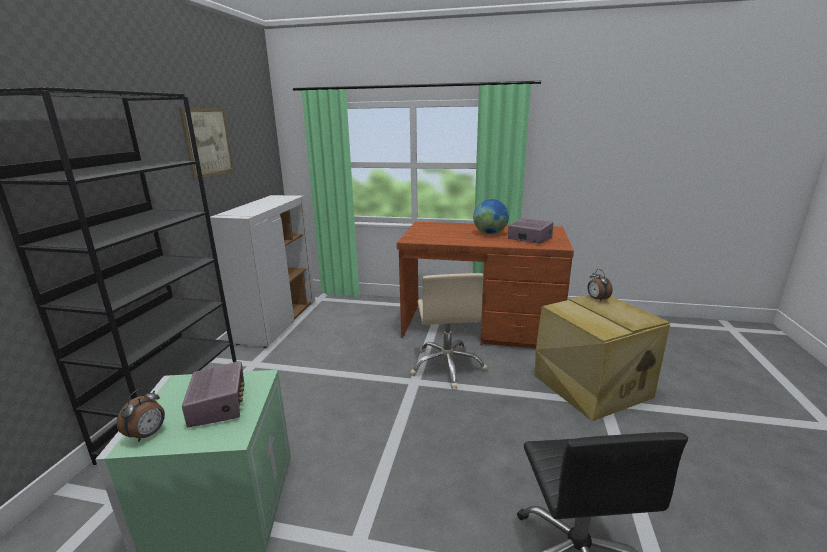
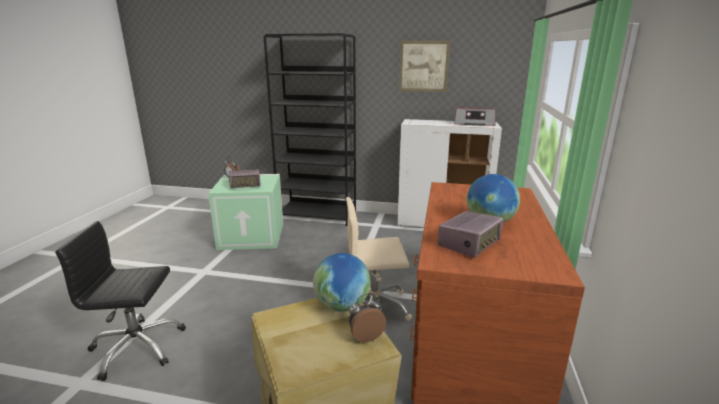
camera: 90 degrees right, 0 degrees up
(274, 199) = (474, 123): none -> radio
(567, 307) = (342, 306): none -> globe

